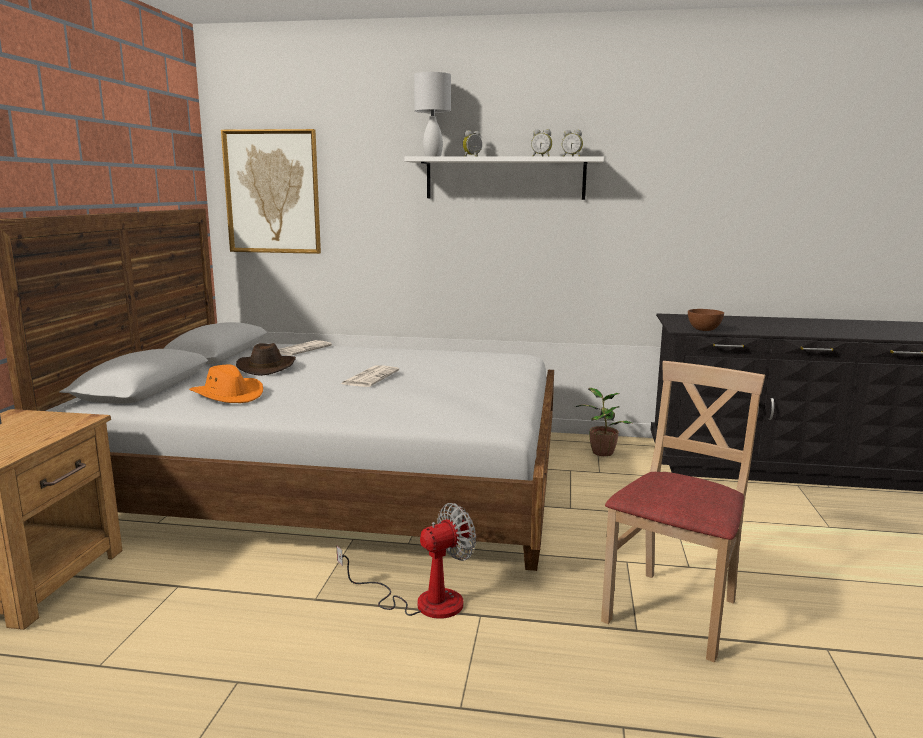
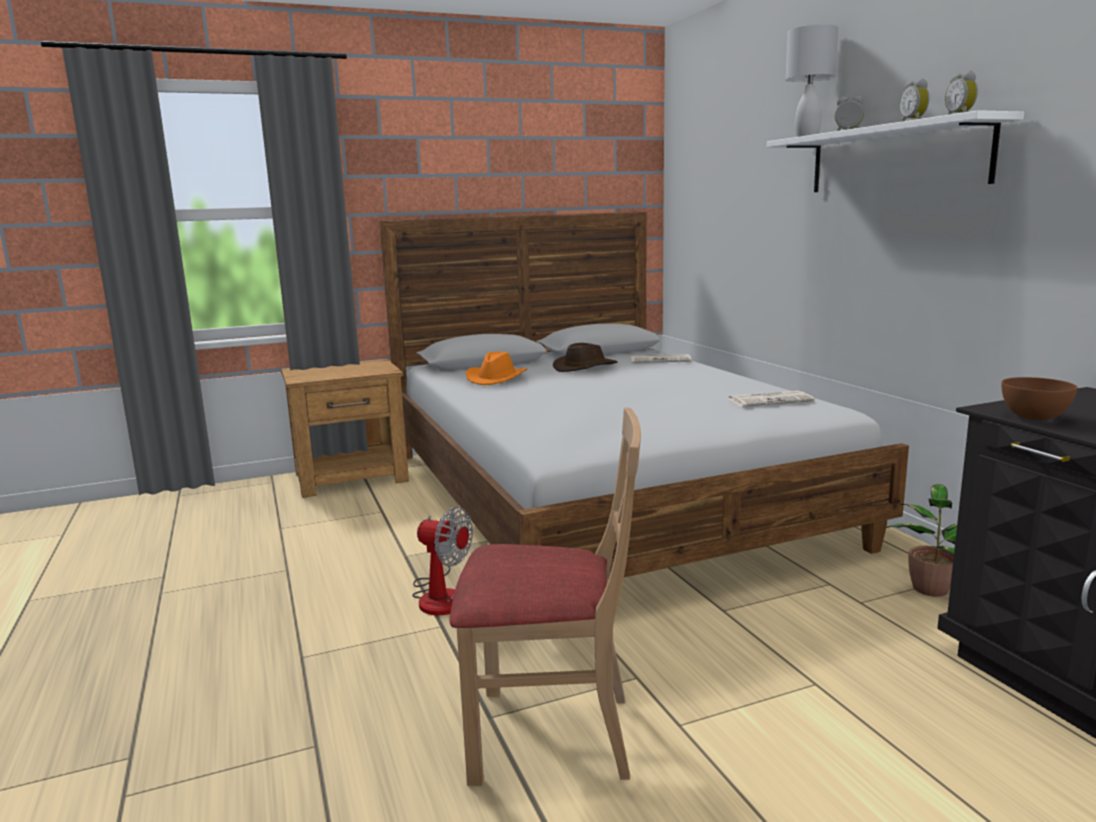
camera: 60 degrees right, 0 degrees up
(272, 192) = (700, 192): picture -> none
(370, 377) = (615, 390): newspaper -> newspaper (770, 400)

